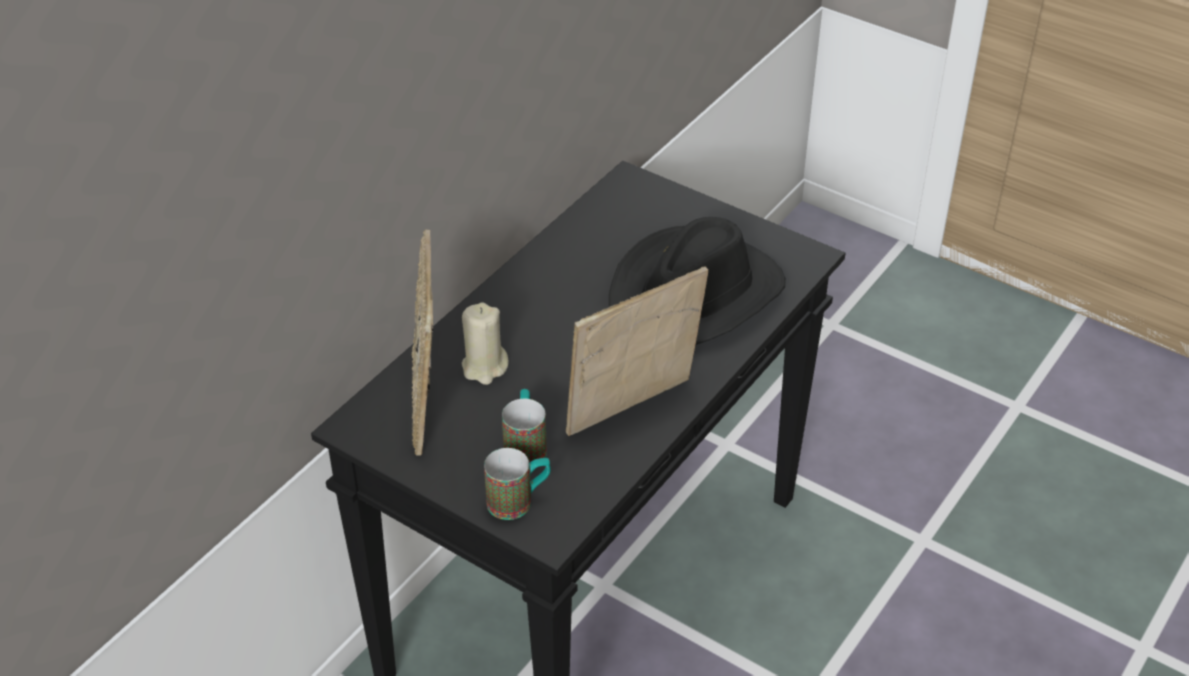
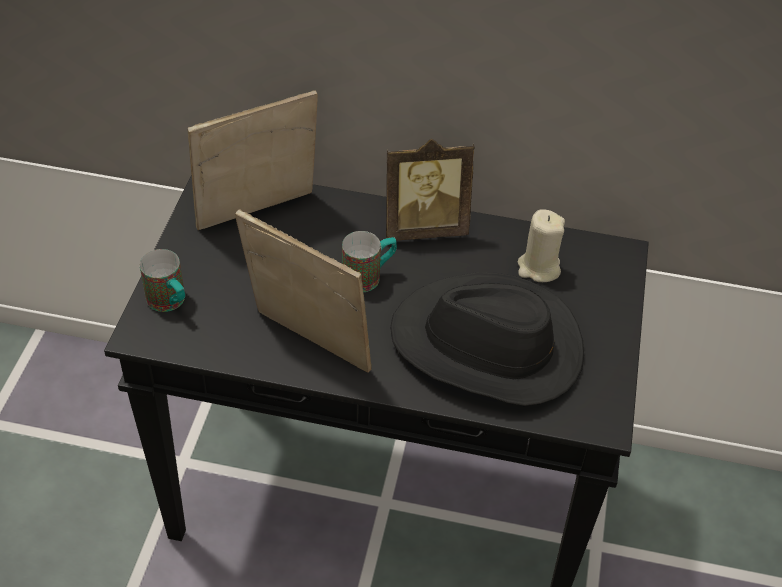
camera: 65 degrees right, 5 degrees up
(484, 367) = (315, 235): beige candle -> beige candle (538, 268)
(521, 289) = (424, 227): none -> picture frame
(525, 445) = (235, 288): mug -> mug (369, 276)

